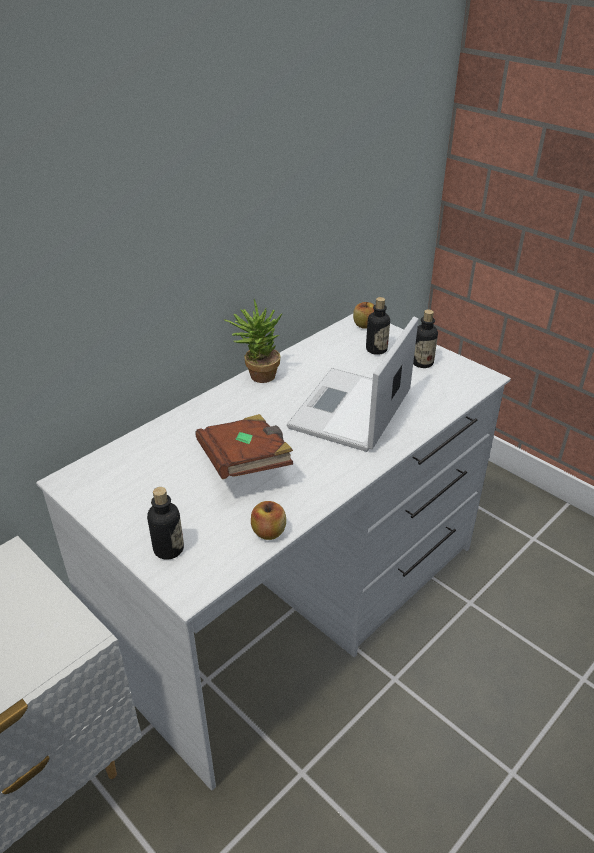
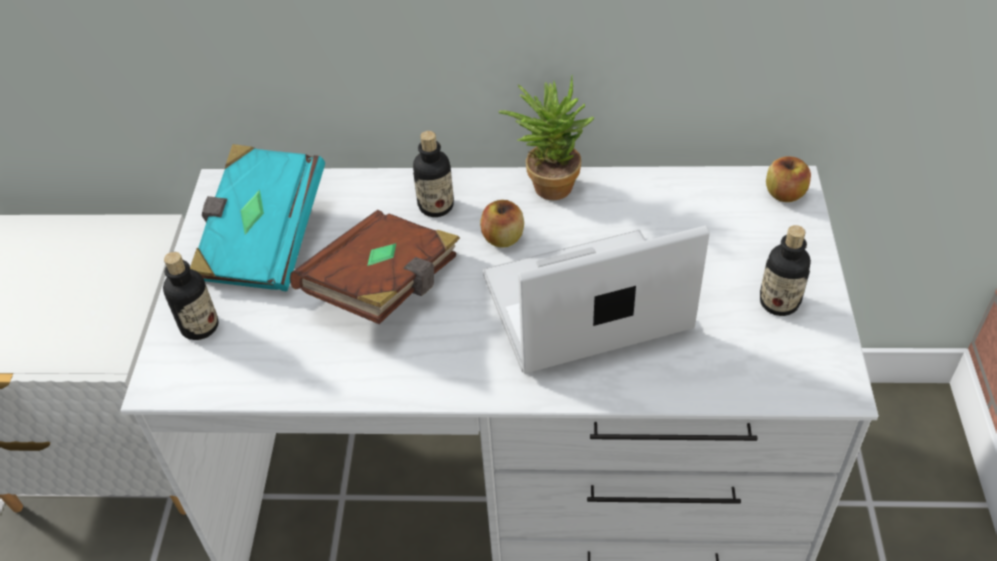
camera: 50 degrees right, 10 degrees up
(139, 488) = (263, 239): none -> turquoise book
(269, 532) = (297, 383): apple -> apple (503, 238)
(376, 349) = (745, 241): bottle -> bottle (436, 206)

